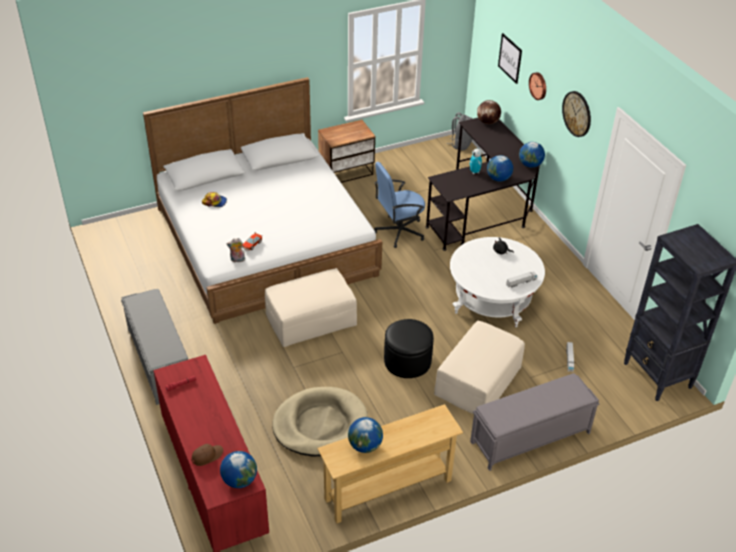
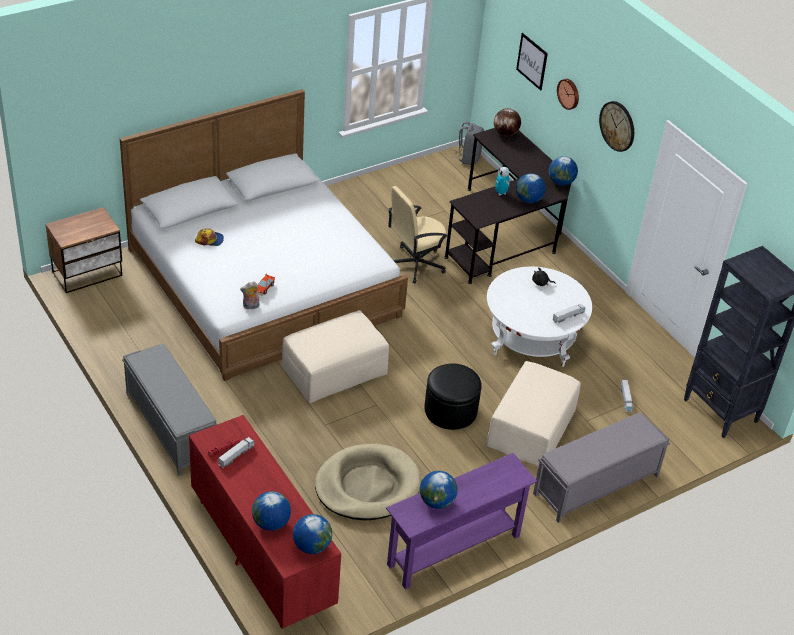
camera: 10 degrees left, 0 degrees up
(190, 391) = (236, 455): none -> toy truck
(207, 456) = (271, 523): brown cap -> globe
(347, 172) = (342, 196): nightstand -> nightstand (88, 274)
(388, 490) = (454, 550): beige console table -> purple console table
(399, 231) = (415, 264): blue office chair -> beige office chair

